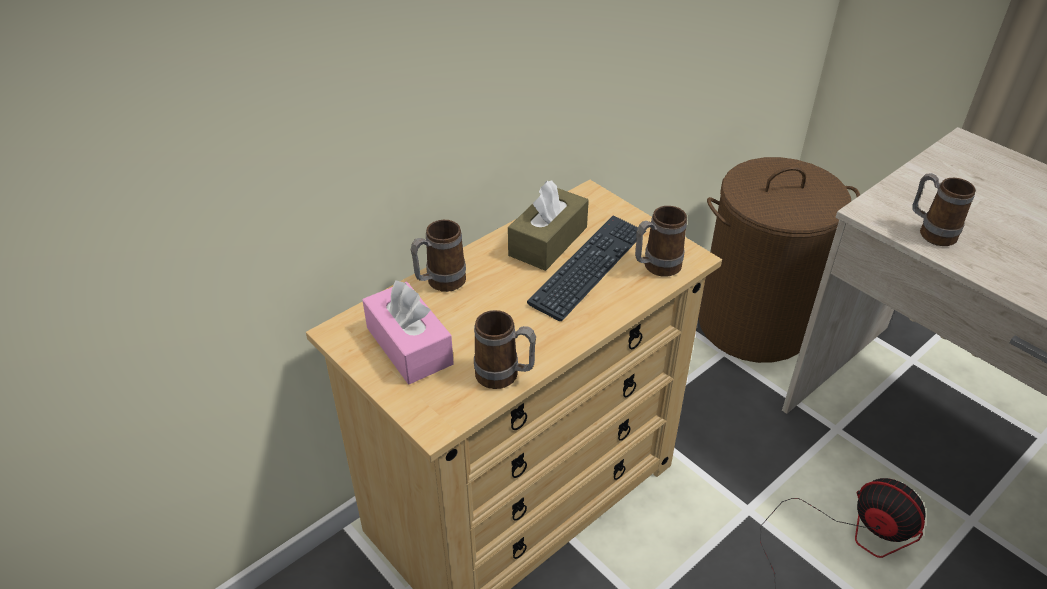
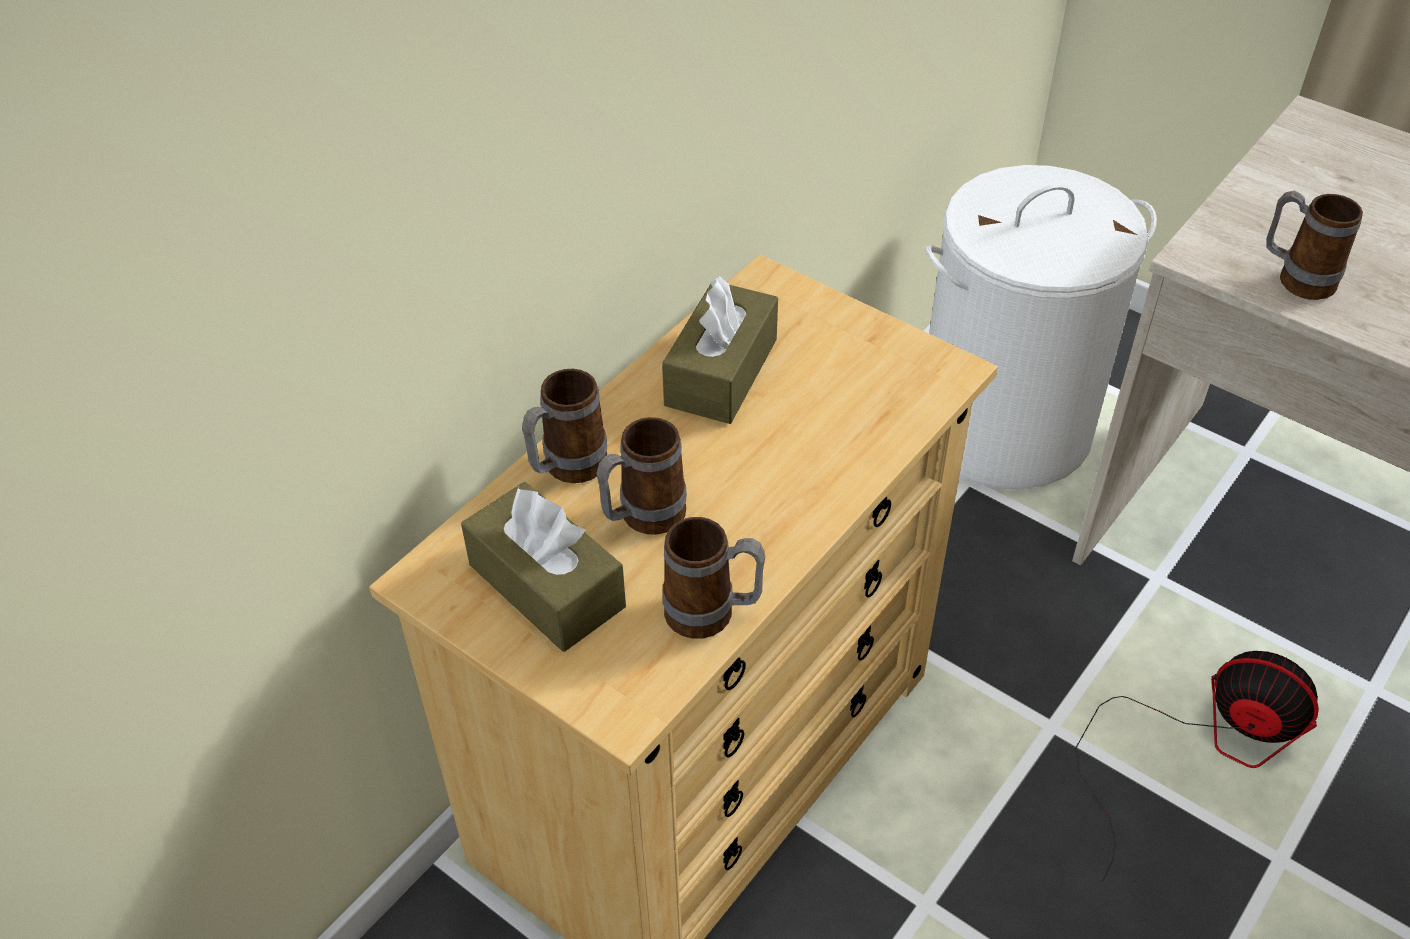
camera: 10 degrees left, 5 degrees up
(409, 346) = (546, 585): pink tissue box -> brown tissue box
(589, 268) = (797, 410): keyboard -> none
(655, 268) = (900, 395): mug -> mug (642, 519)
(754, 324) = (1005, 427): brown laundry basket -> white laundry basket

